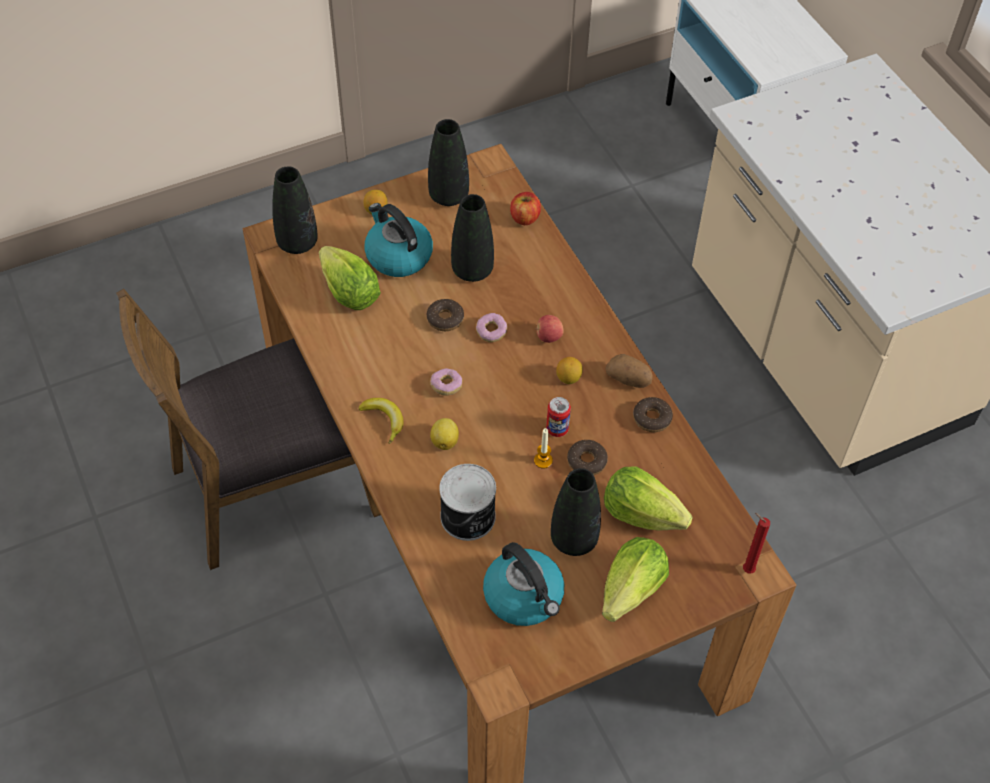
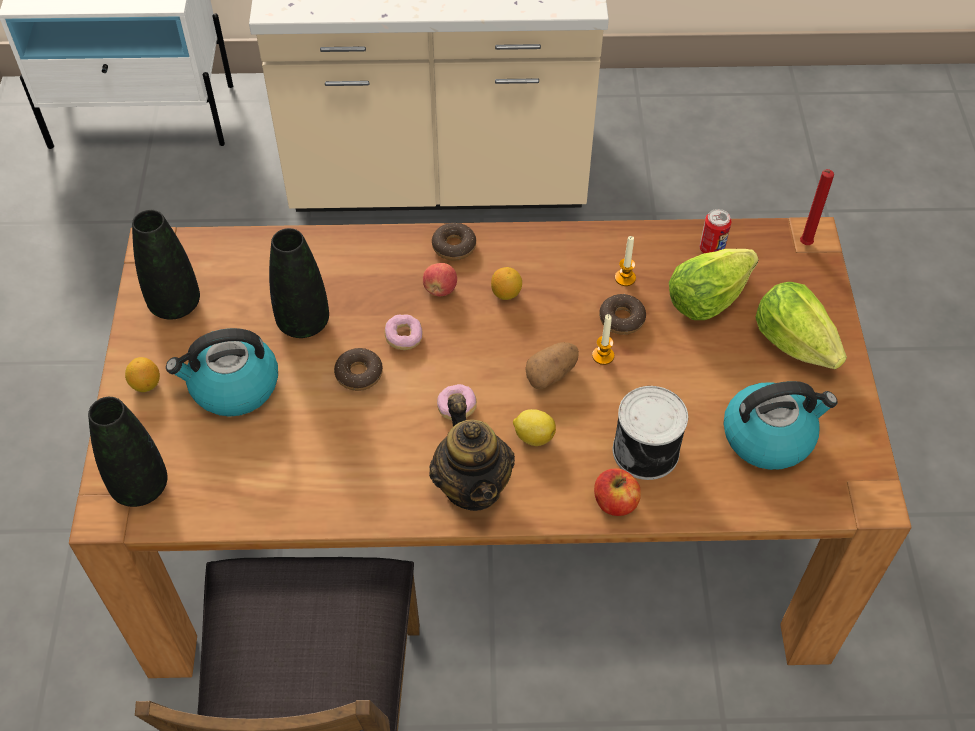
camera: 65 degrees left, 0 degrees up
(349, 293) = (260, 457): lettuce -> none
(384, 420) = (473, 486): banana -> teapot
(525, 218) = (259, 247): apple -> apple (615, 502)
(557, 429) = (568, 328): can -> can (711, 249)
(574, 539) = (714, 366): black vase -> none
(629, 379) = (534, 244): potato -> potato (551, 374)
(630, 450) = (625, 278): none -> candle
(652, 418) = (593, 245): donut -> donut (454, 246)

